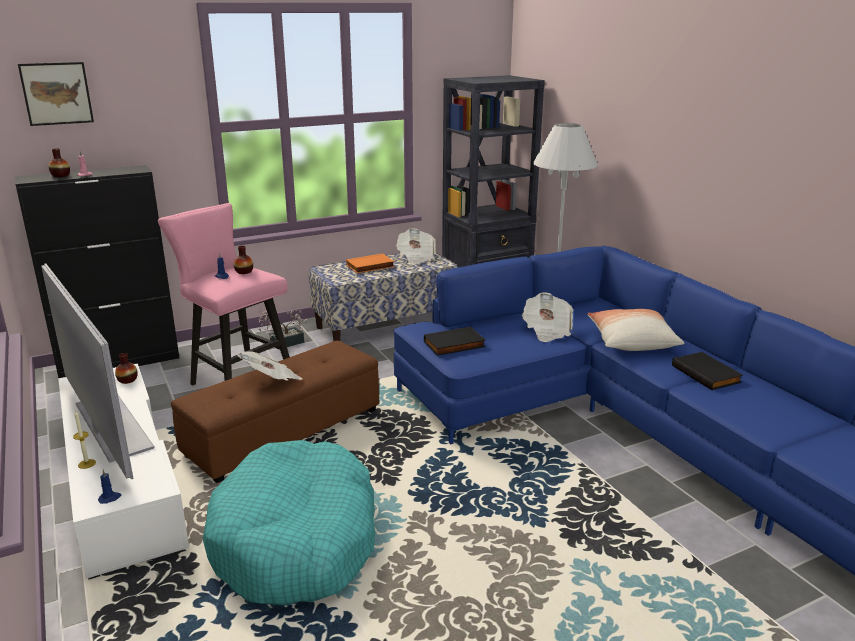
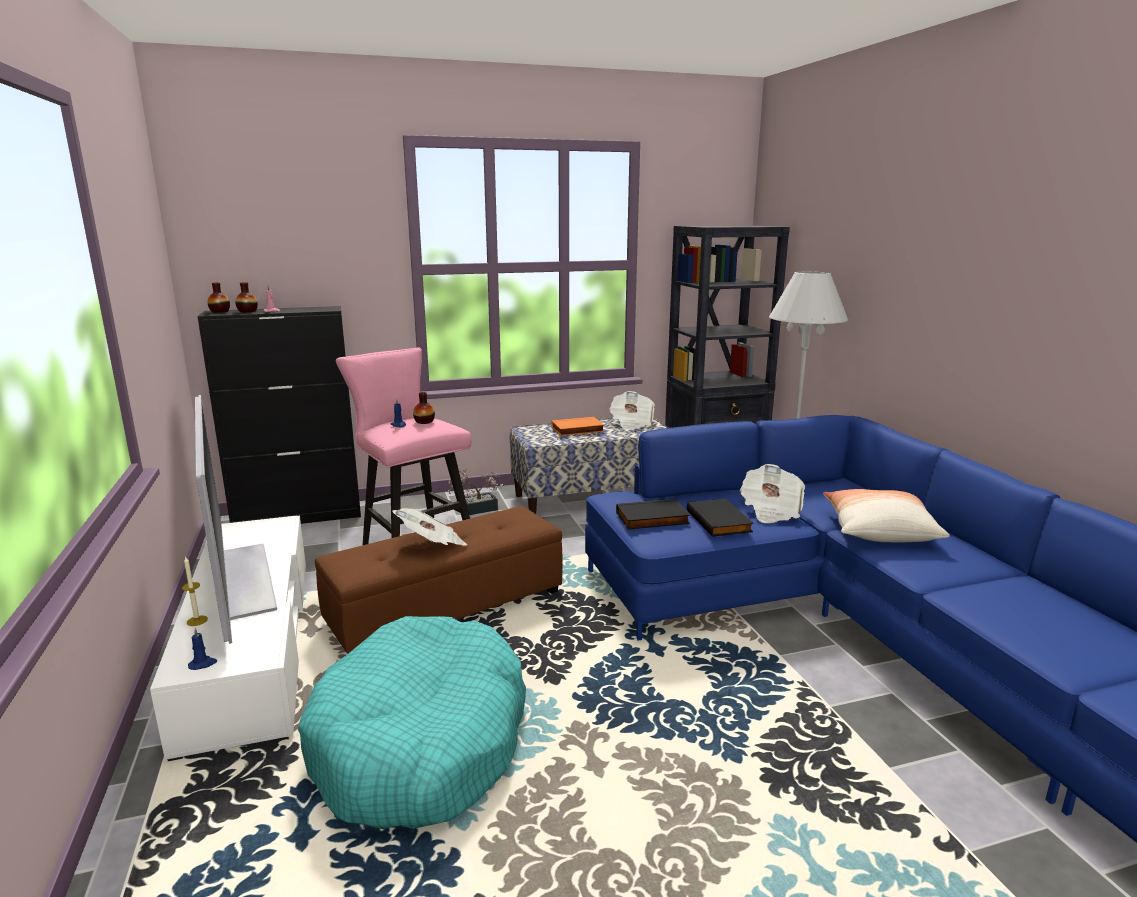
camera: 10 degrees right, 5 degrees down
(56, 93) = (252, 226): picture -> none
(127, 380) = (281, 532): vase -> vase (220, 311)
(707, 374) = (980, 578): black book -> black book (720, 521)

